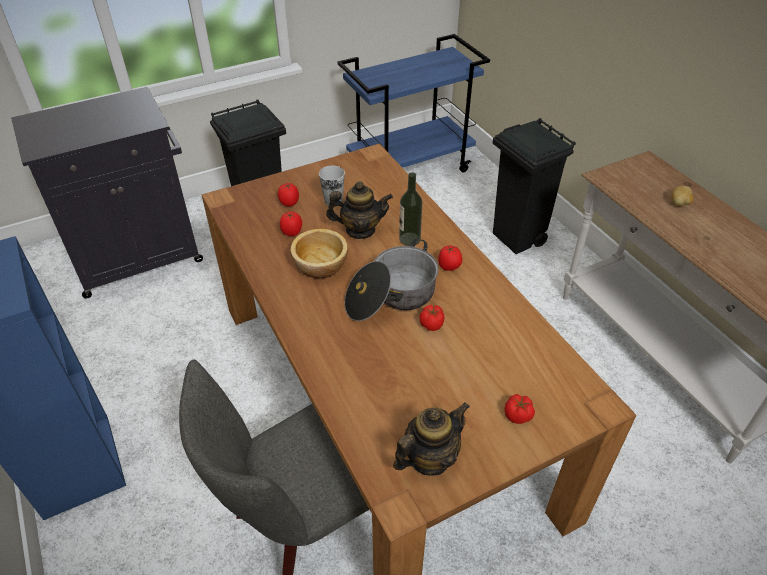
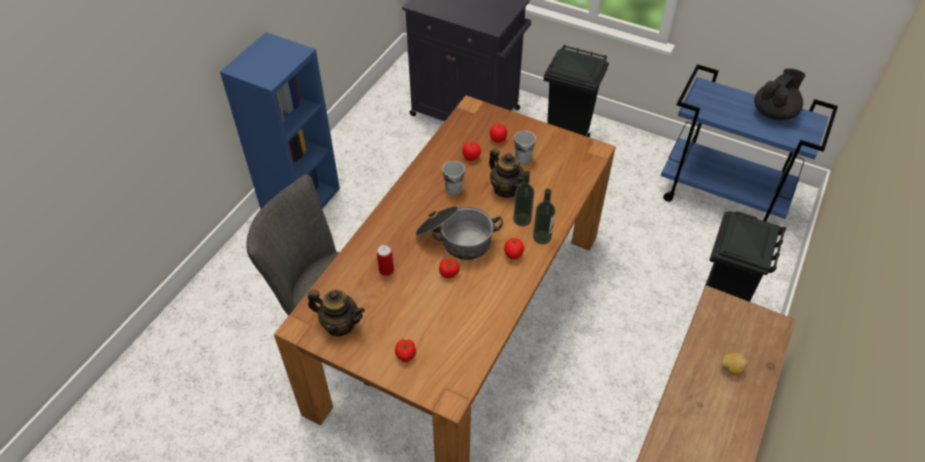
camera: 55 degrees right, 5 degrees up
(321, 265) = (453, 189): bowl -> cup
(383, 374) = (386, 270): none -> can
(423, 63) = (774, 112): none -> black teapot
(444, 238) = (542, 237): none -> bottle

